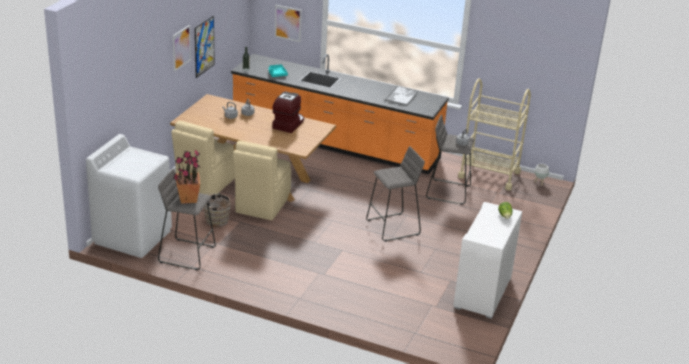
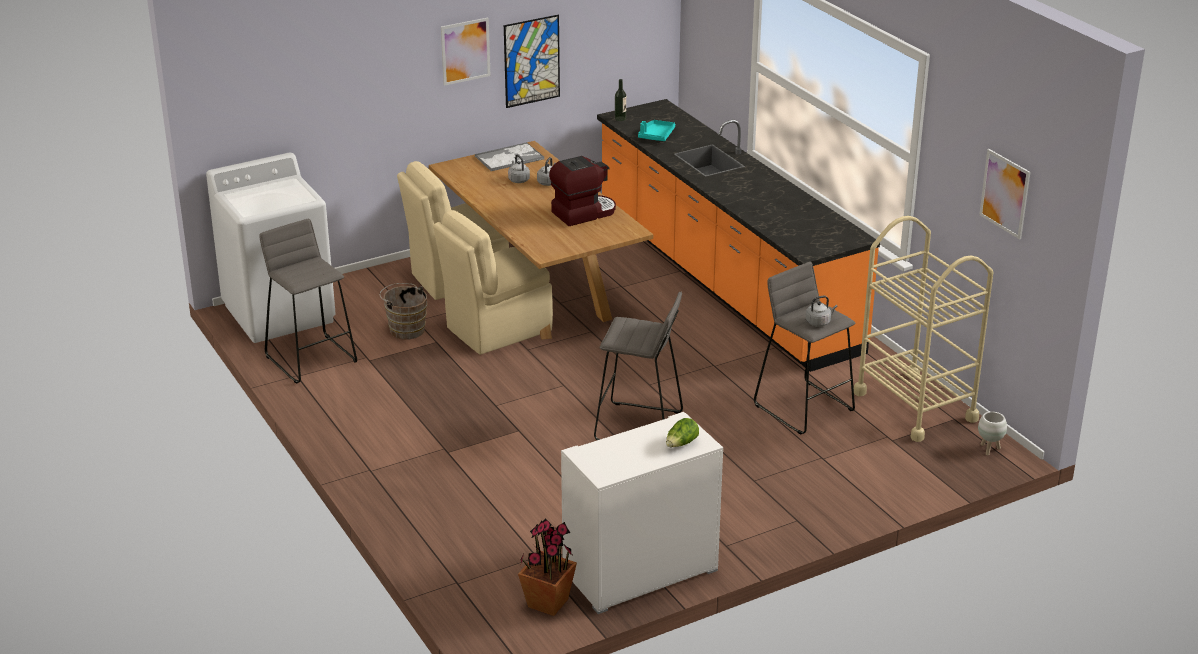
camera: 40 degrees right, 0 degrees up
(188, 198) = (307, 269): potted plant -> potted plant (548, 602)
(288, 23) = (715, 57): picture -> picture (1005, 193)
(402, 96) = (800, 219): tray -> tray (510, 158)

